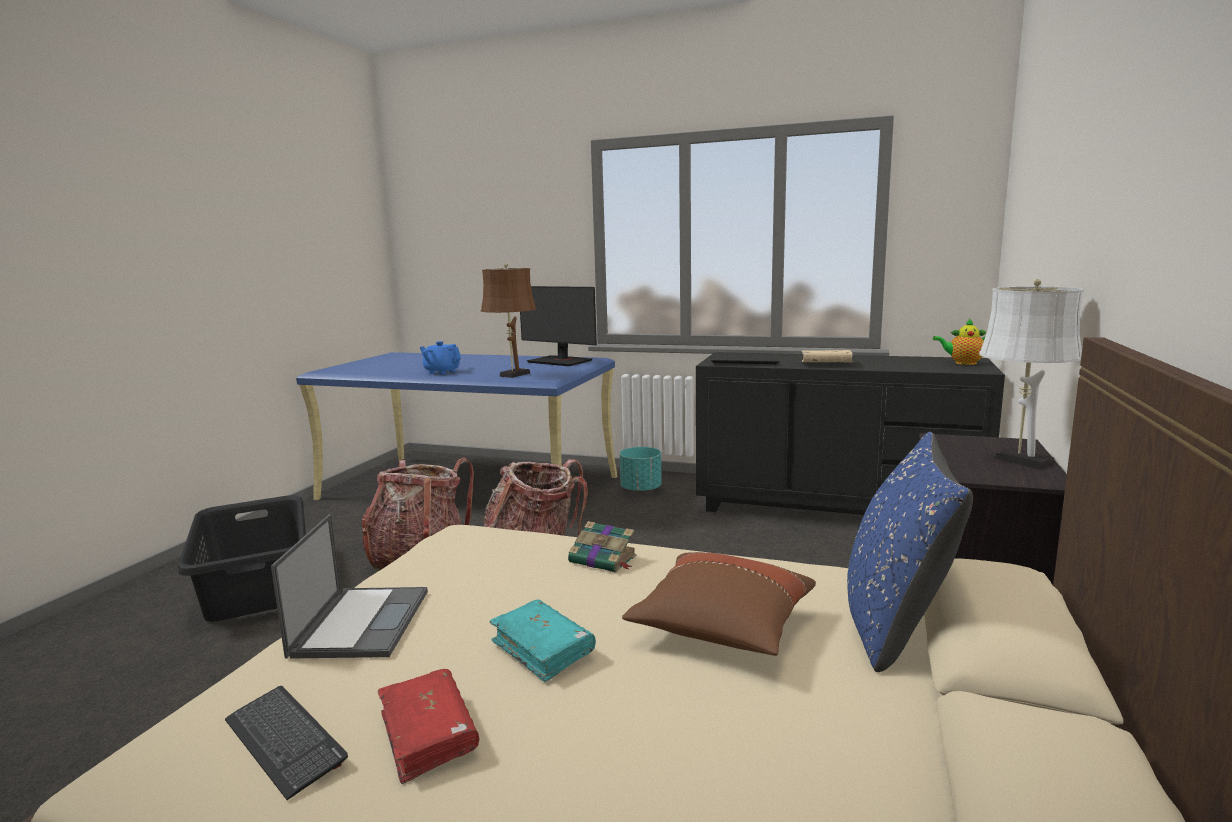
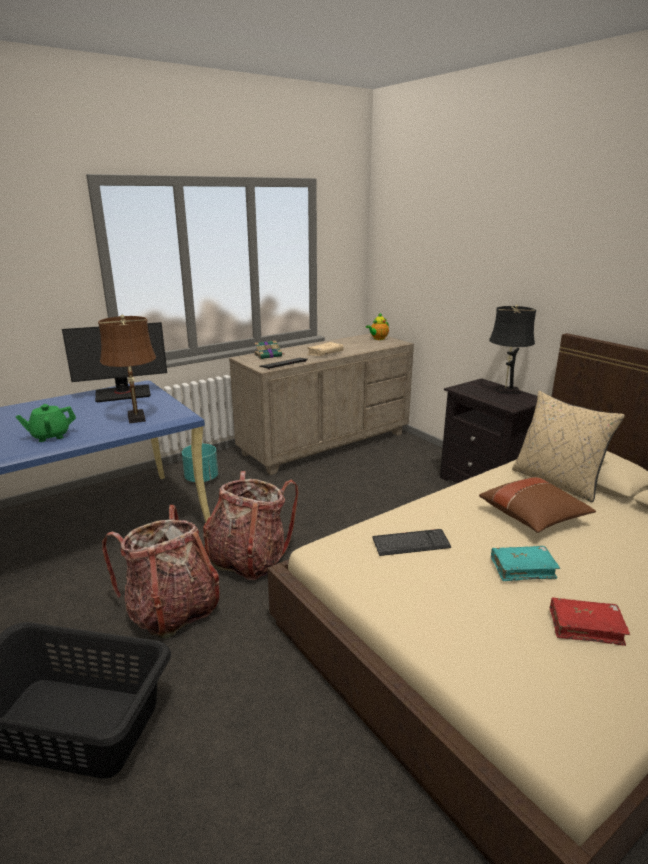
camera: 55 degrees left, 10 degrees up
(284, 741) = (570, 679): keyboard -> keyboard (411, 544)
(361, 621) = (436, 622): laptop -> none
(441, 372) = (50, 436): blue teapot -> green teapot
(604, 559) = (428, 518): book -> book (268, 355)
(834, 508) = (325, 444): black dresser -> beige dresser
(895, 623) = (556, 482): blue pillow -> beige pillow
(1019, 460) = (505, 391): white table lamp -> black table lamp

